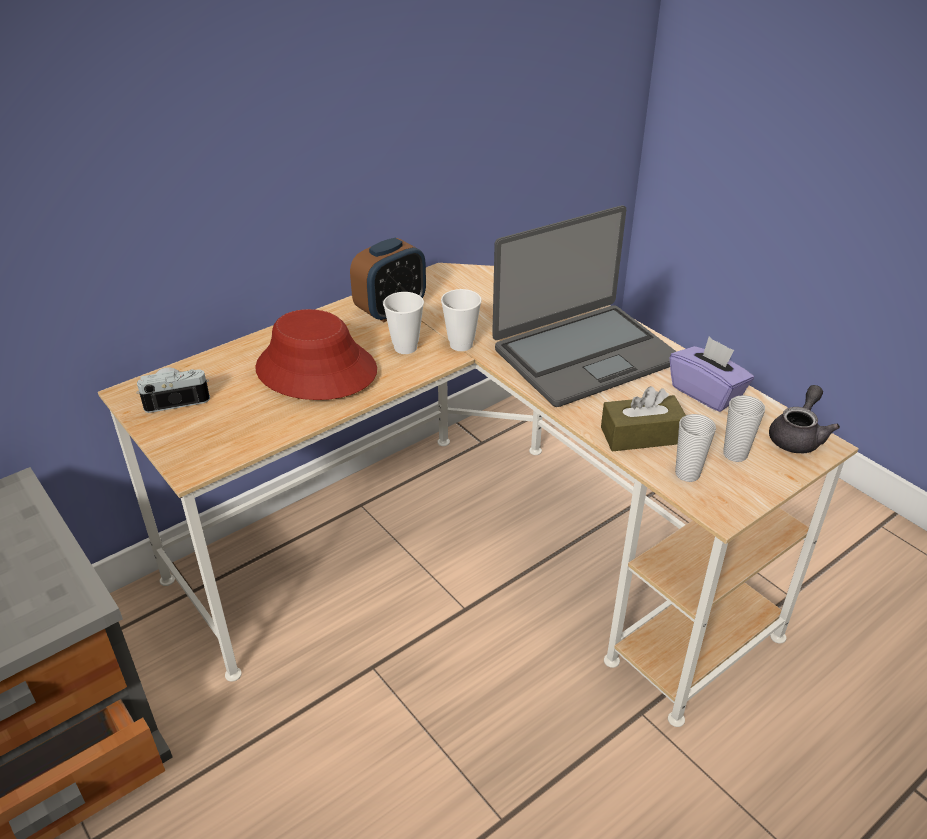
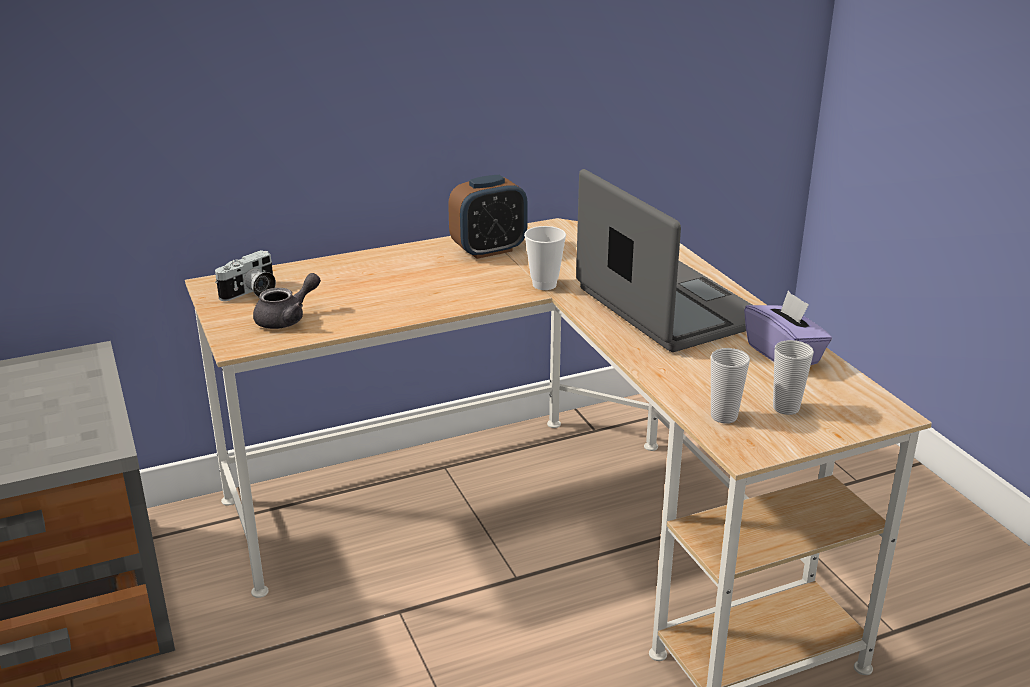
camera: 15 degrees right, 10 degrees down
(176, 399) = (251, 293): camera -> camera turned 135 degrees clockwise
(315, 370) = (391, 287): red hat -> none
(405, 347) = (487, 280): cup -> none
(584, 355) = (667, 308): laptop -> laptop turned 105 degrees counterclockwise
(641, 435) = (692, 379): brown tissue box -> none
(798, 436) = (866, 403): grey teapot -> grey teapot (287, 319)

